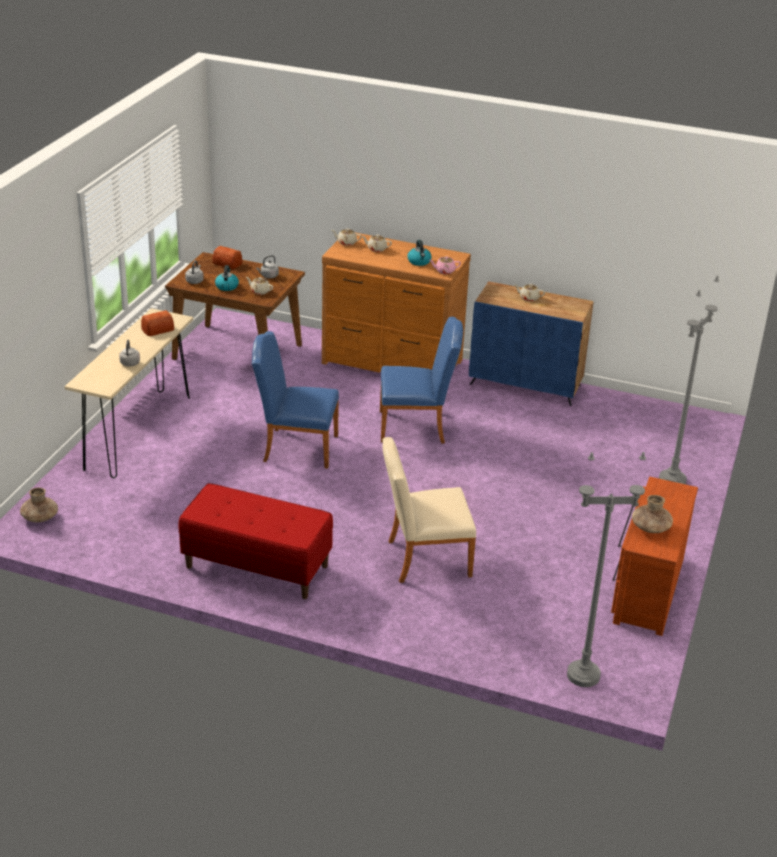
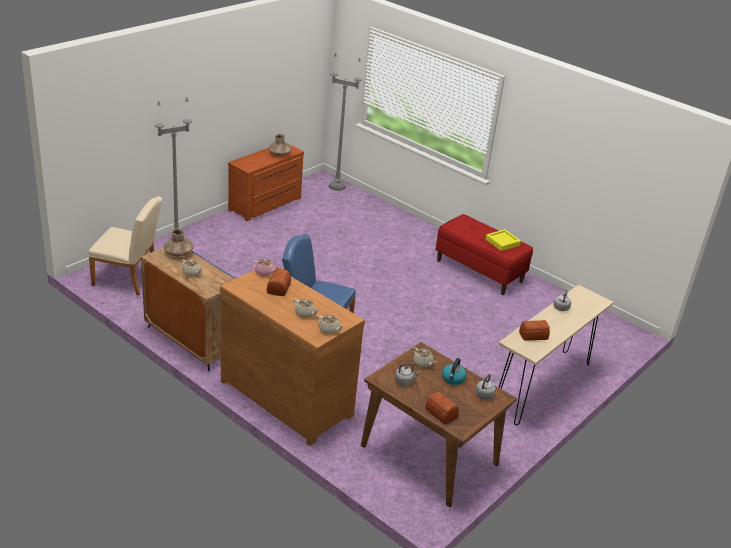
camera: 160 degrees left, 0 degrees up
(40, 517) = (618, 337): brown vase -> brown vase (178, 253)
(227, 510) = (502, 242): none -> yellow tray
(295, 447) = (420, 339): blue chair -> none
(419, 262) = (278, 288): kettle -> bread
(422, 558) = (377, 249): beige chair -> beige chair (129, 279)

